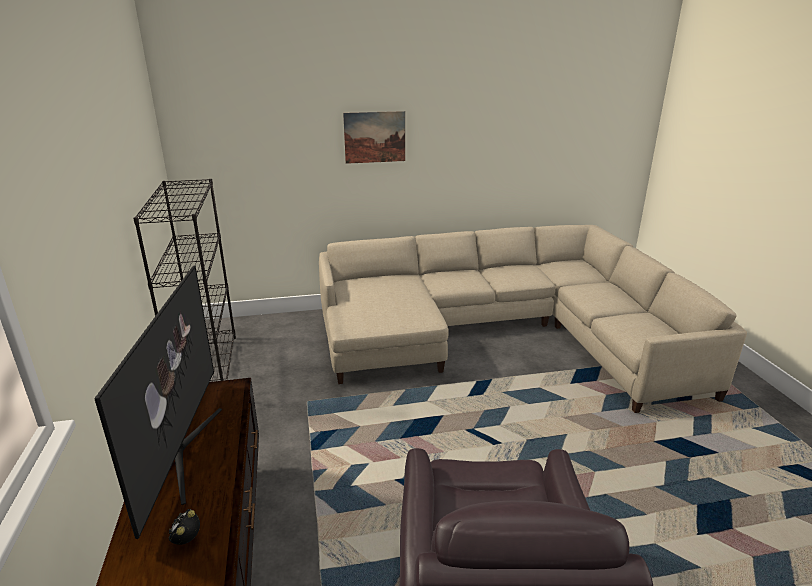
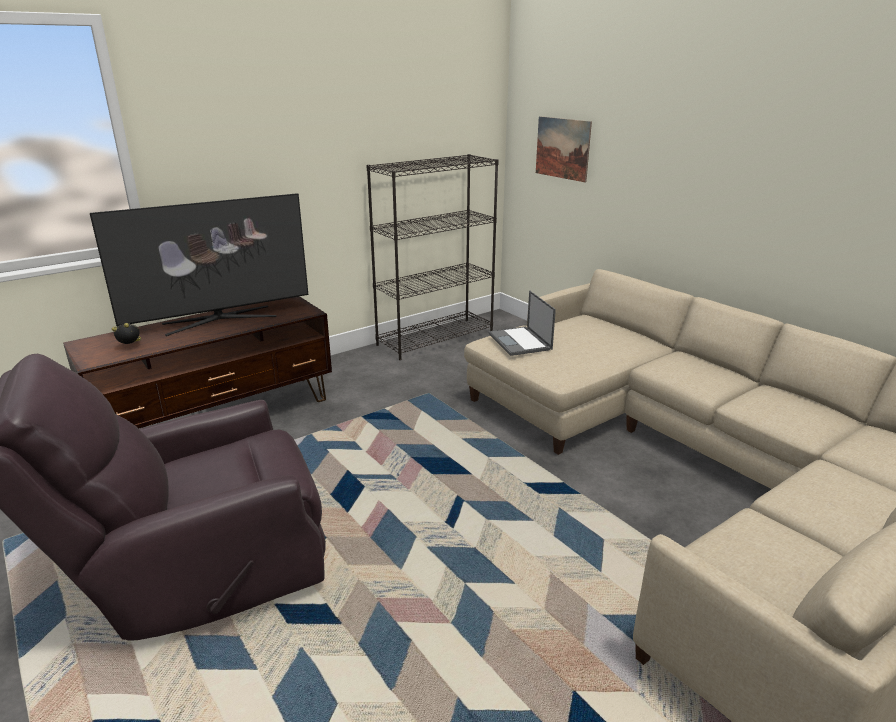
camera: 65 degrees right, 0 degrees up
(365, 315) = (520, 342): none -> laptop
(374, 137) = (689, 146): picture -> picture (562, 148)

